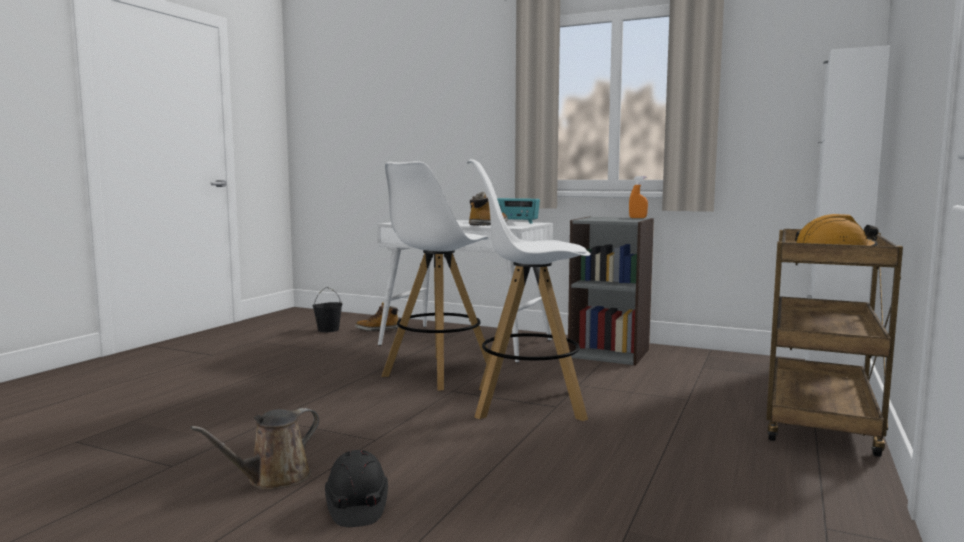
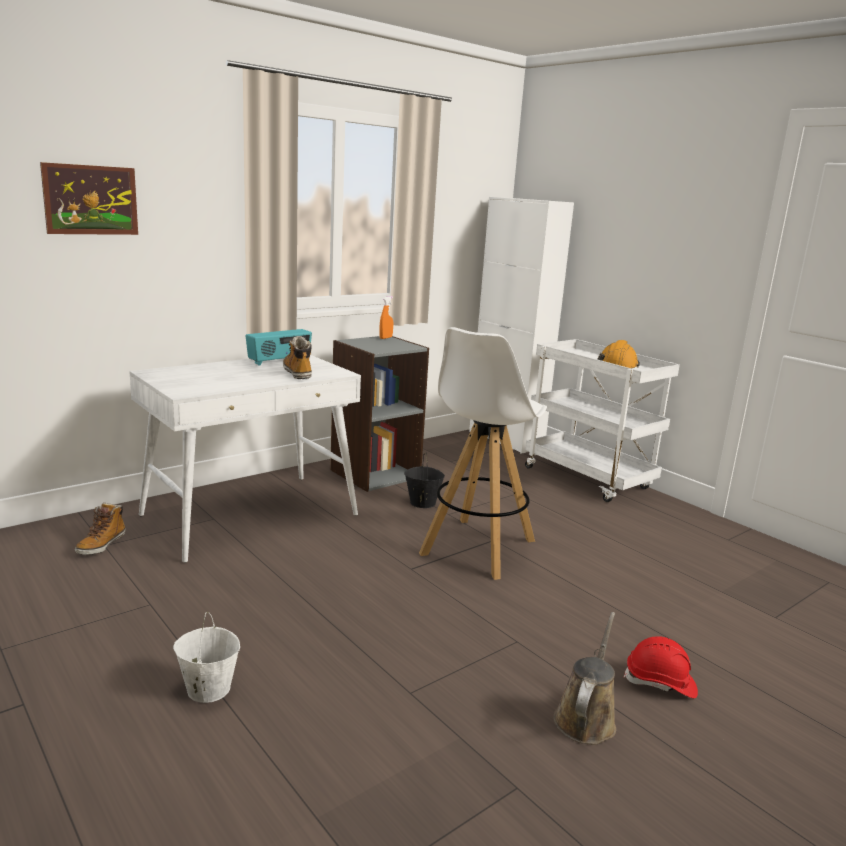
camera: 65 degrees left, 10 degrees up
(244, 377) = (208, 689): none -> white bucket
(273, 479) = (586, 718): brown watering can -> brown watering can turned 135 degrees counterclockwise
(328, 330) = (37, 577): black bucket -> black bucket (422, 503)
(356, 506) = (660, 683): black hard hat -> red hard hat
(428, 108) = (91, 200): none -> picture
(438, 372) = (343, 559): white stool -> none
(821, 424) = (589, 479): brown cart -> white cart

